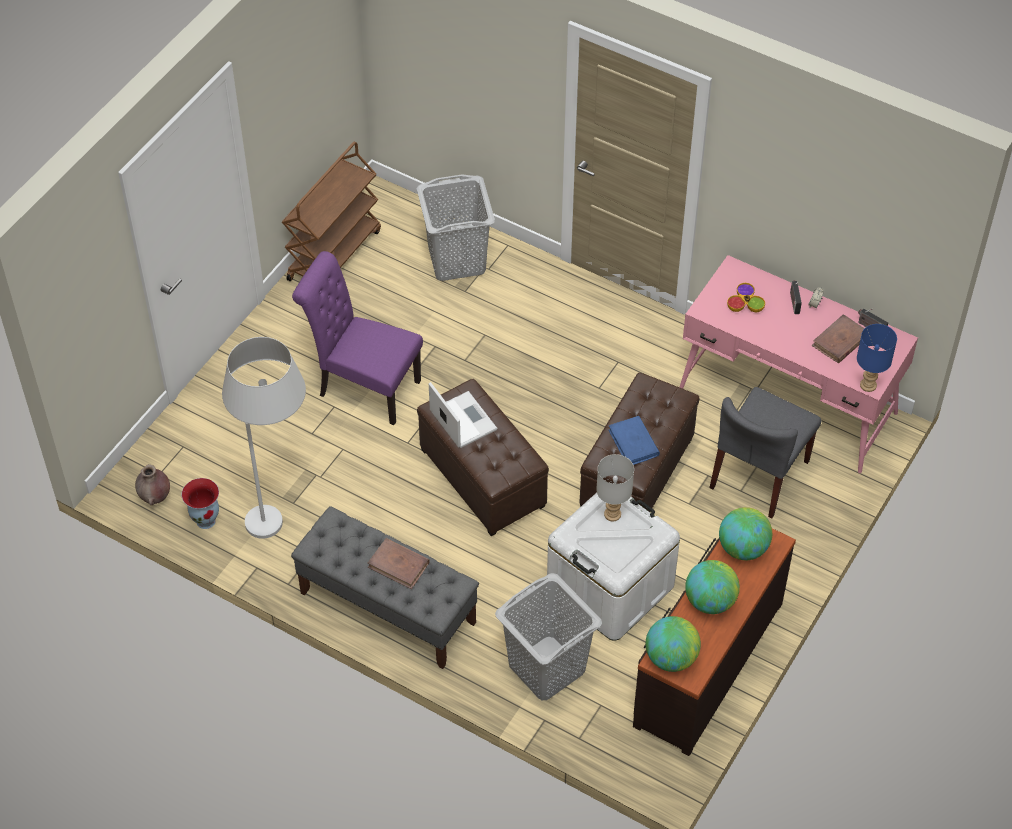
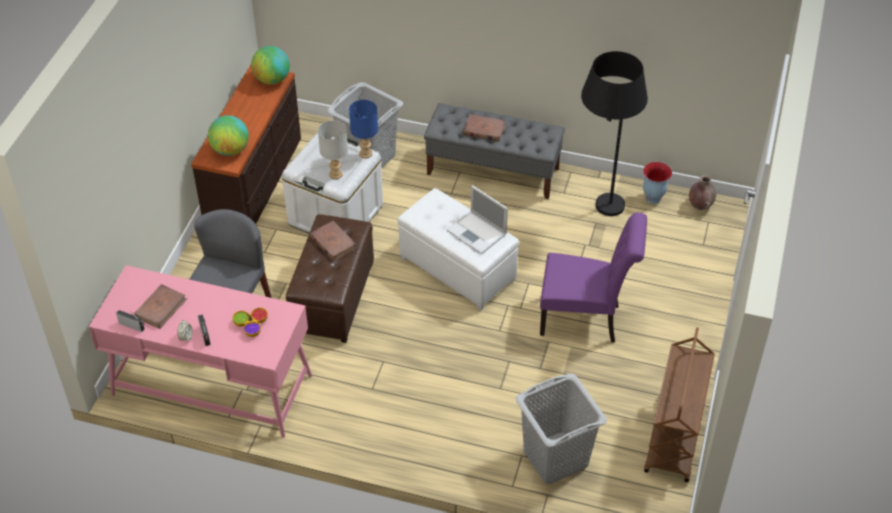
camera: 165 degrees right, 5 degrees down
(282, 513) = (600, 214): white floor lamp -> black floor lamp
(482, 478) = (458, 268): brown ottoman -> white ottoman
(633, 443) = (333, 242): blue book -> brown book
(710, 601) = (250, 115): globe -> none
(868, 386) = (134, 274): blue table lamp -> blue table lamp (365, 153)

